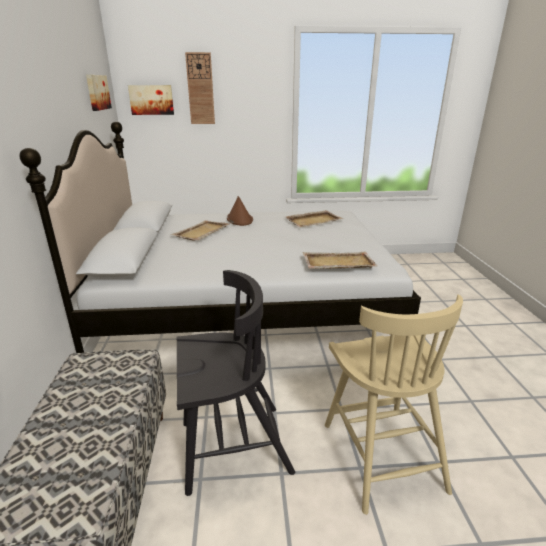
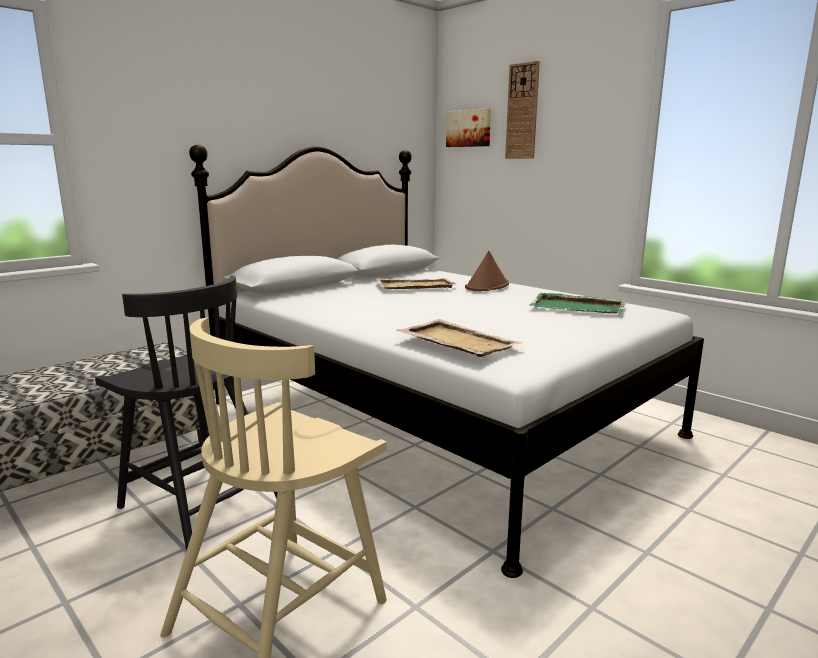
camera: 50 degrees right, 10 degrees down
(97, 92) = (388, 116): picture -> none
(314, 220) = (578, 307): beige tray -> green tray

